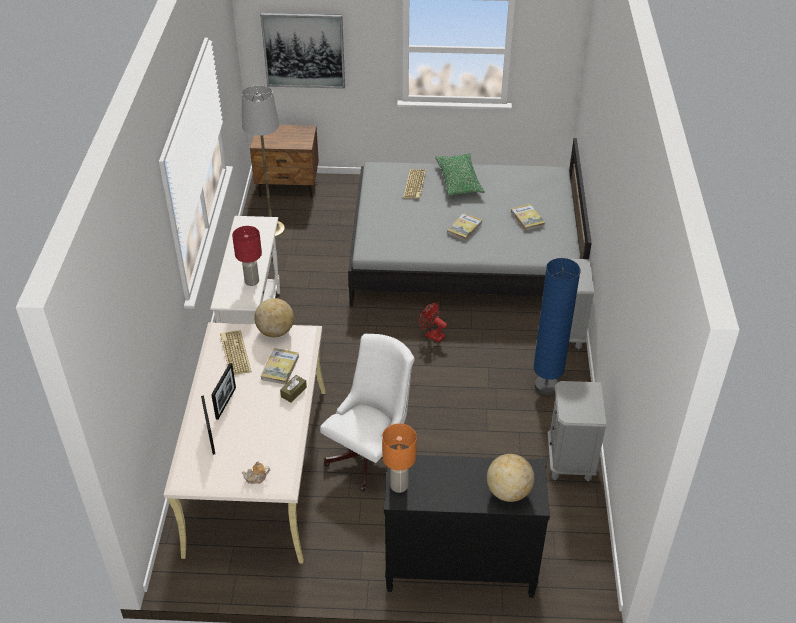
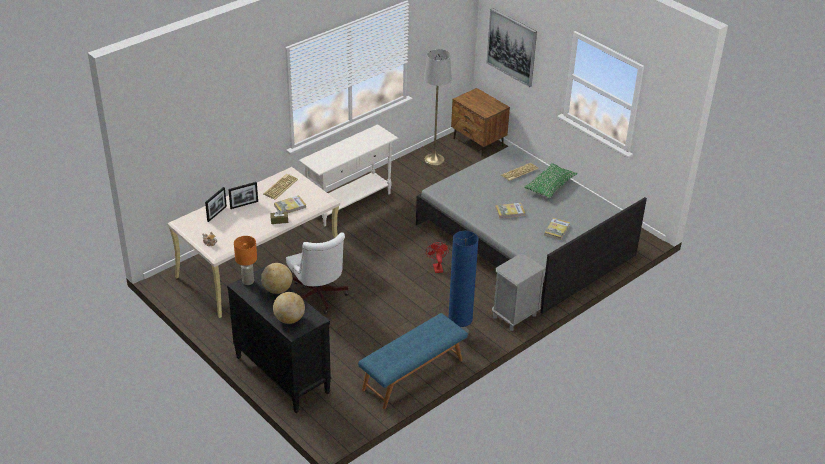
camera: 45 degrees right, 5 degrees down
(252, 281) = (336, 160): red table lamp -> none
(275, 331) = (313, 190): globe -> globe (277, 290)
(371, 454) = (318, 297): white office chair -> white office chair turned 75 degrees clockwise
(570, 460) = (413, 375): grey nightstand -> blue bench

